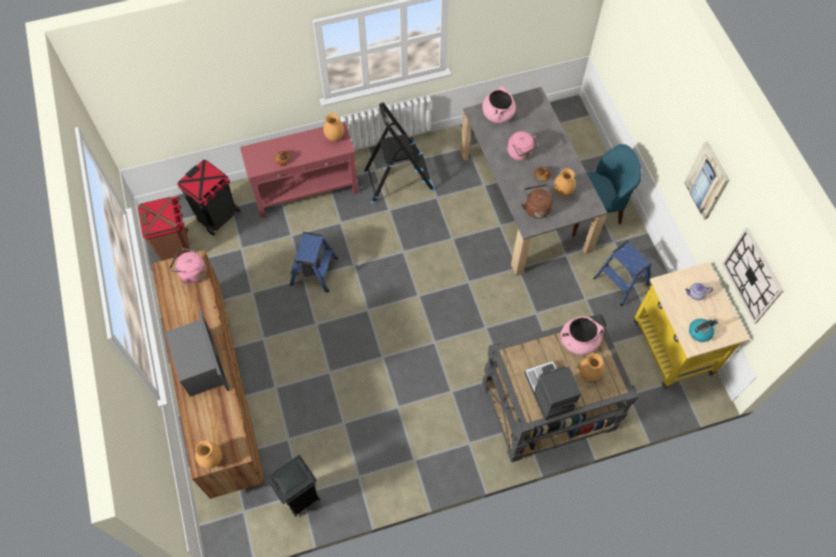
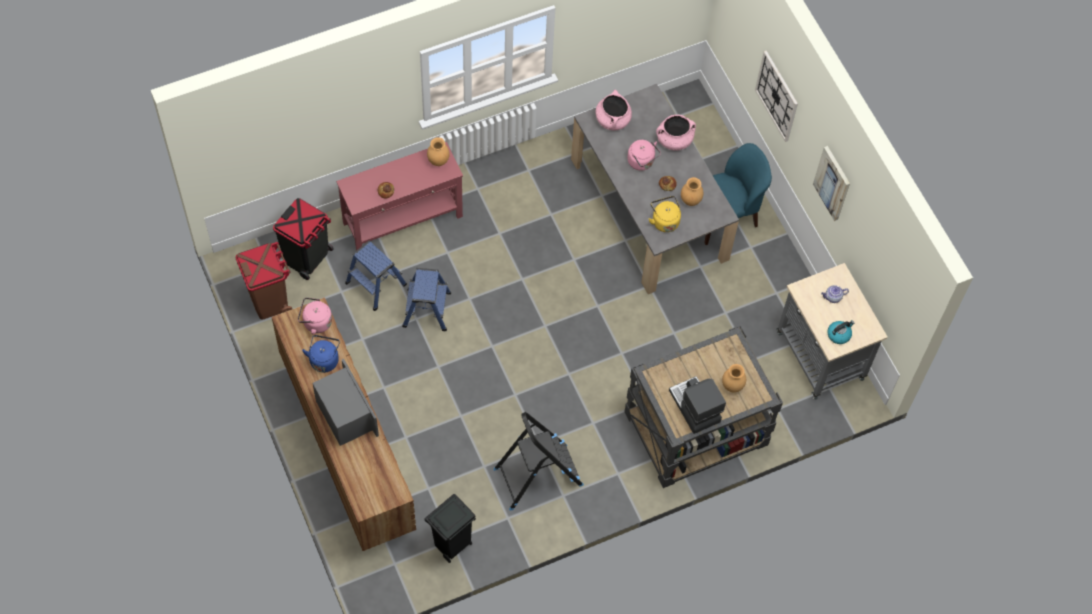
camera: 10 degrees left, 0 degrees up
(192, 309) = (324, 359): none -> blue kettle
(211, 459) = (373, 503): brown vase -> none
(399, 180) = (506, 198): black step ladder -> black step ladder (539, 476)
(536, 207) = (664, 220): brown kettle -> yellow kettle
(578, 341) = (720, 355): pink cooking pot -> pink cooking pot (674, 140)
(621, 281) = (762, 290): blue step ladder -> blue step ladder (376, 284)
(672, 348) = (820, 356): yellow cart -> grey cart
(752, 276) = (881, 274): wall clock -> wall clock (777, 96)

